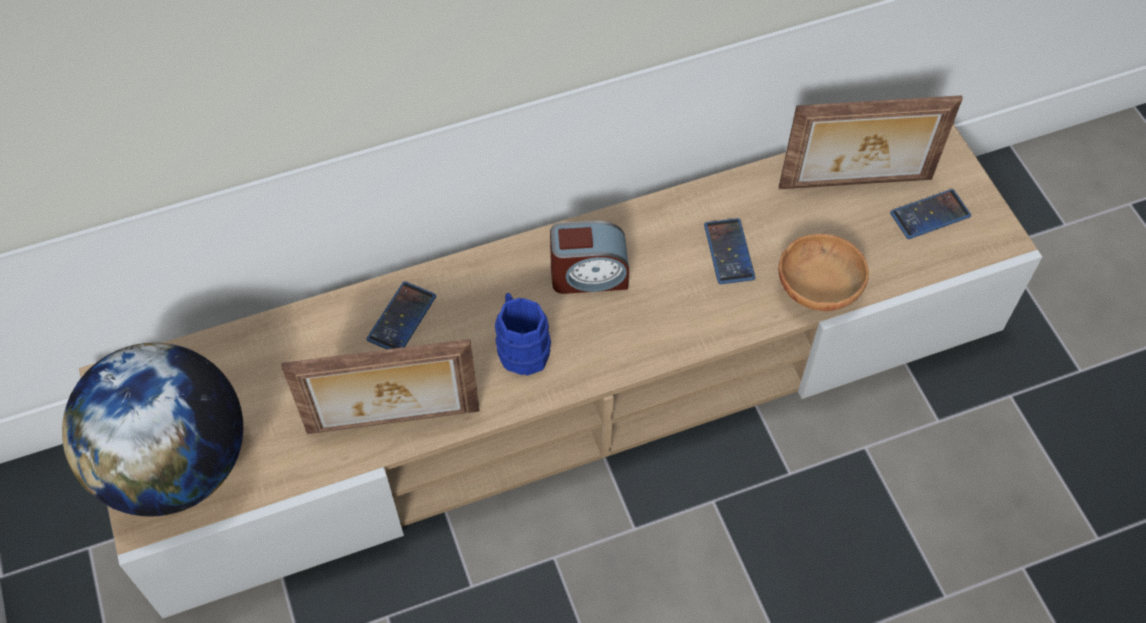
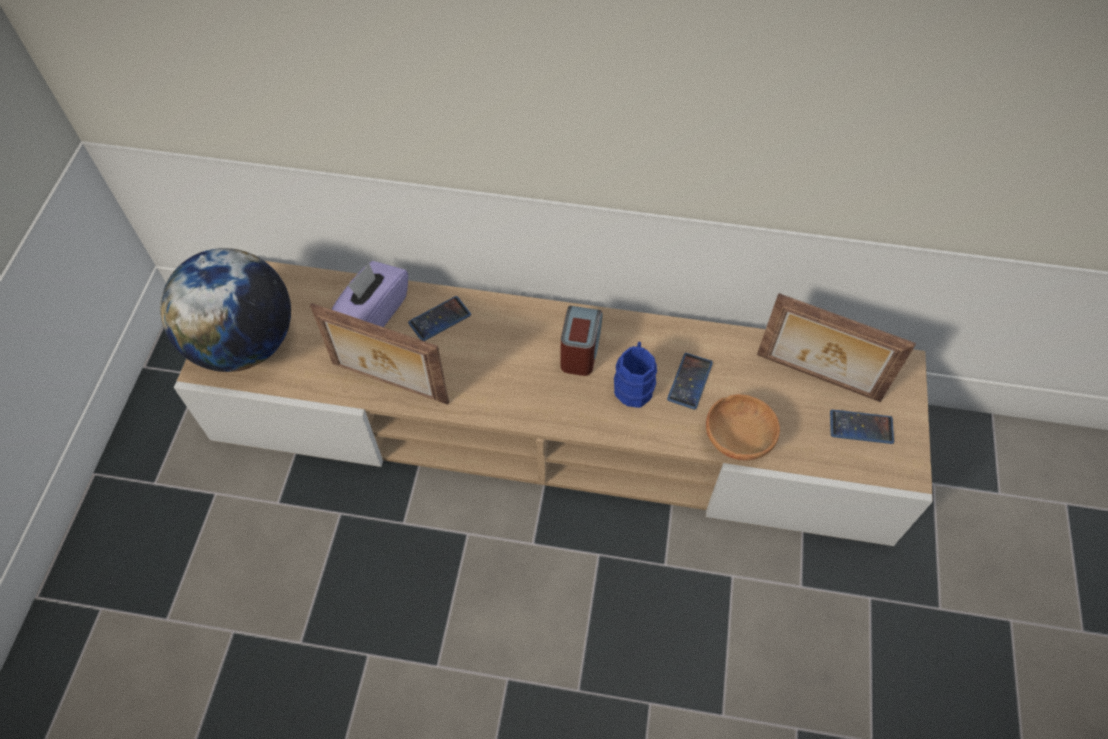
camera: 30 degrees right, 0 degrees up
(315, 347) = (374, 311): none -> purple tissue box
(521, 346) = (503, 375): blue mug -> blue mug (634, 384)
(588, 275) = (580, 350): alarm clock -> alarm clock turned 105 degrees counterclockwise

